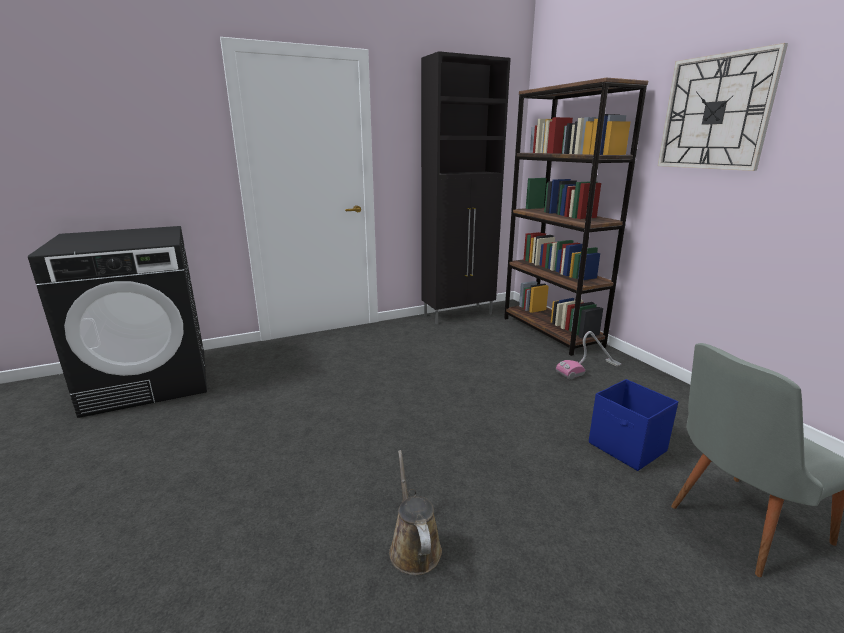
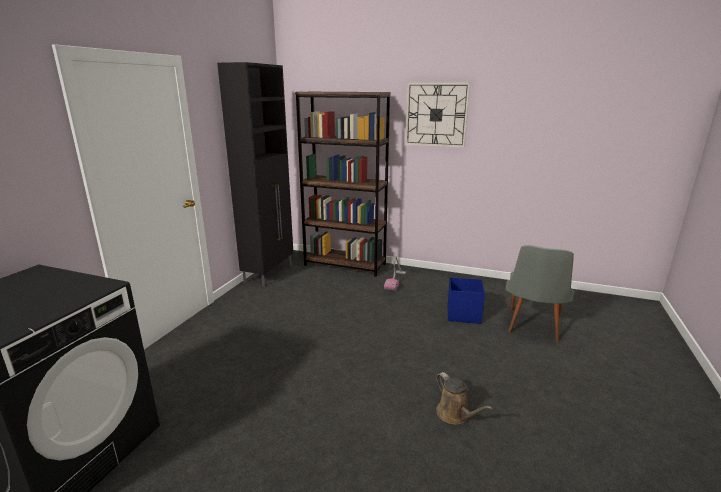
camera: 45 degrees left, 0 degrees up
(413, 547) = (455, 415): brown watering can -> brown watering can turned 150 degrees counterclockwise

